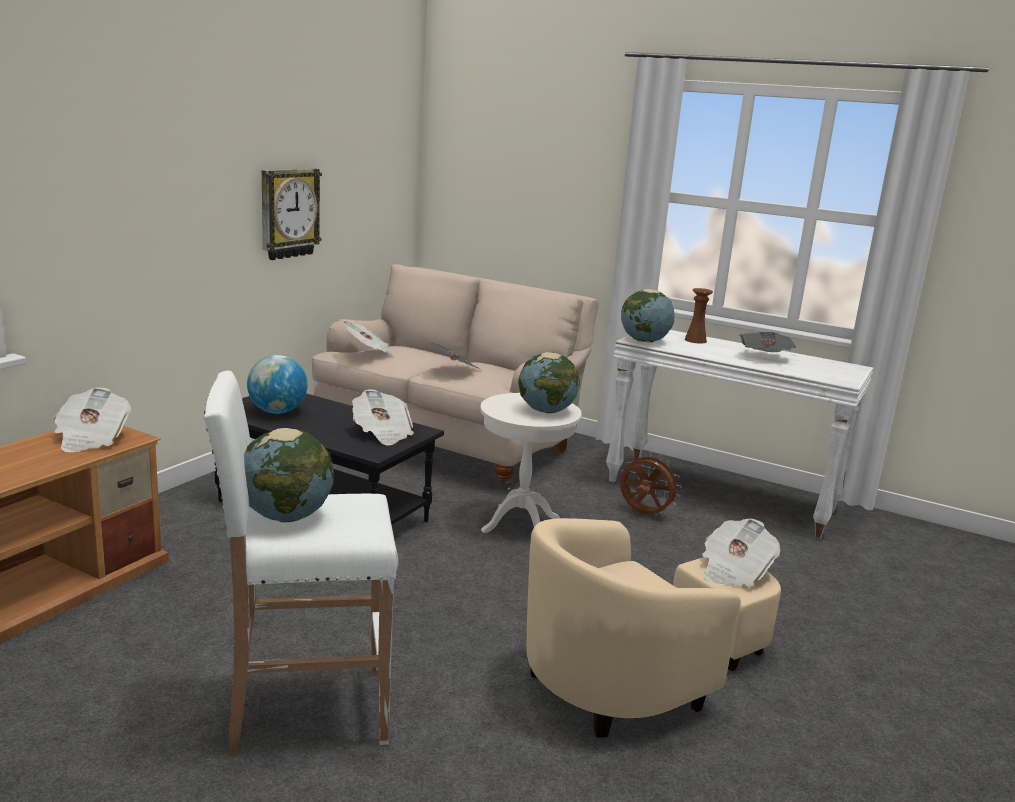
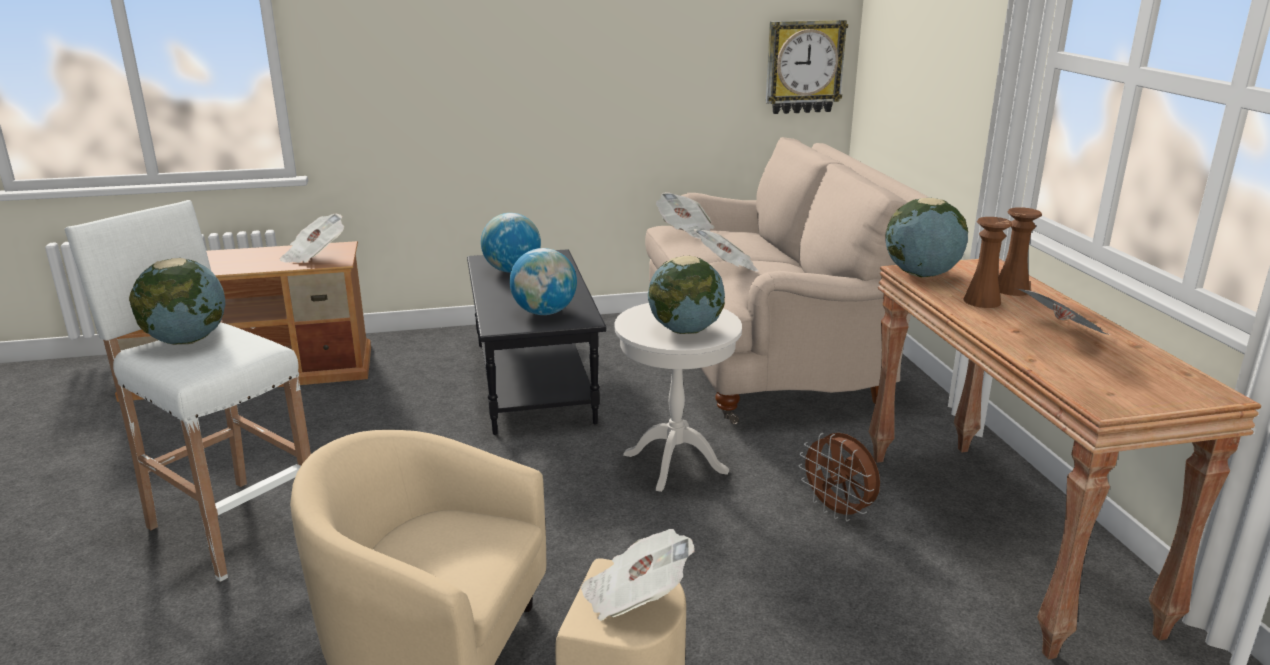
camera: 50 degrees right, 5 degrees up
(288, 213) = (625, 69): wall clock -> wall clock (803, 67)
(382, 433) = (544, 312): newspaper -> globe
(643, 514) = (838, 511): brown fan -> brown fan turned 150 degrees clockwise
(700, 349) = (982, 301): none -> brown vase
(721, 495) = (1001, 536): white console table -> brown console table

